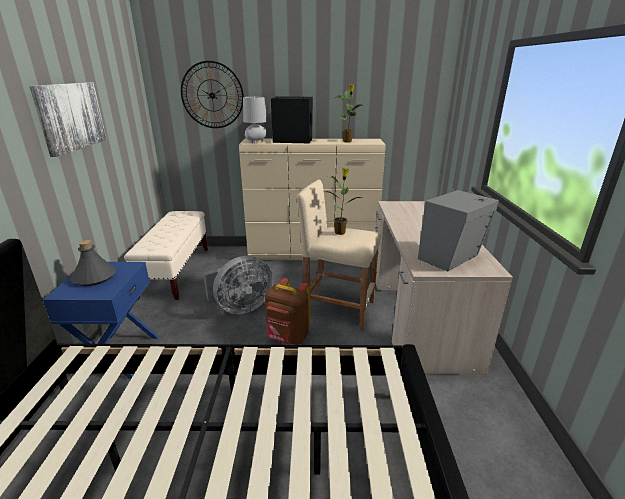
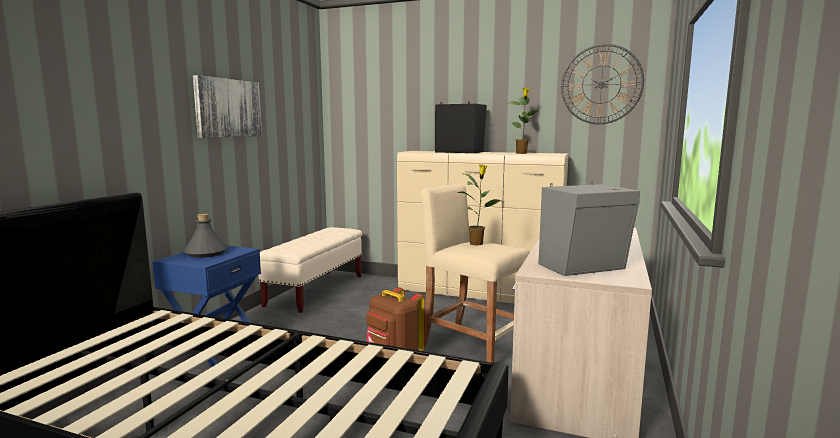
camera: 20 degrees right, 15 degrees down
(212, 95) = (383, 106): wall clock -> wall clock (601, 84)
(241, 308) = (361, 329): grey fan -> none
(256, 143) = (417, 152): grey table lamp -> none

